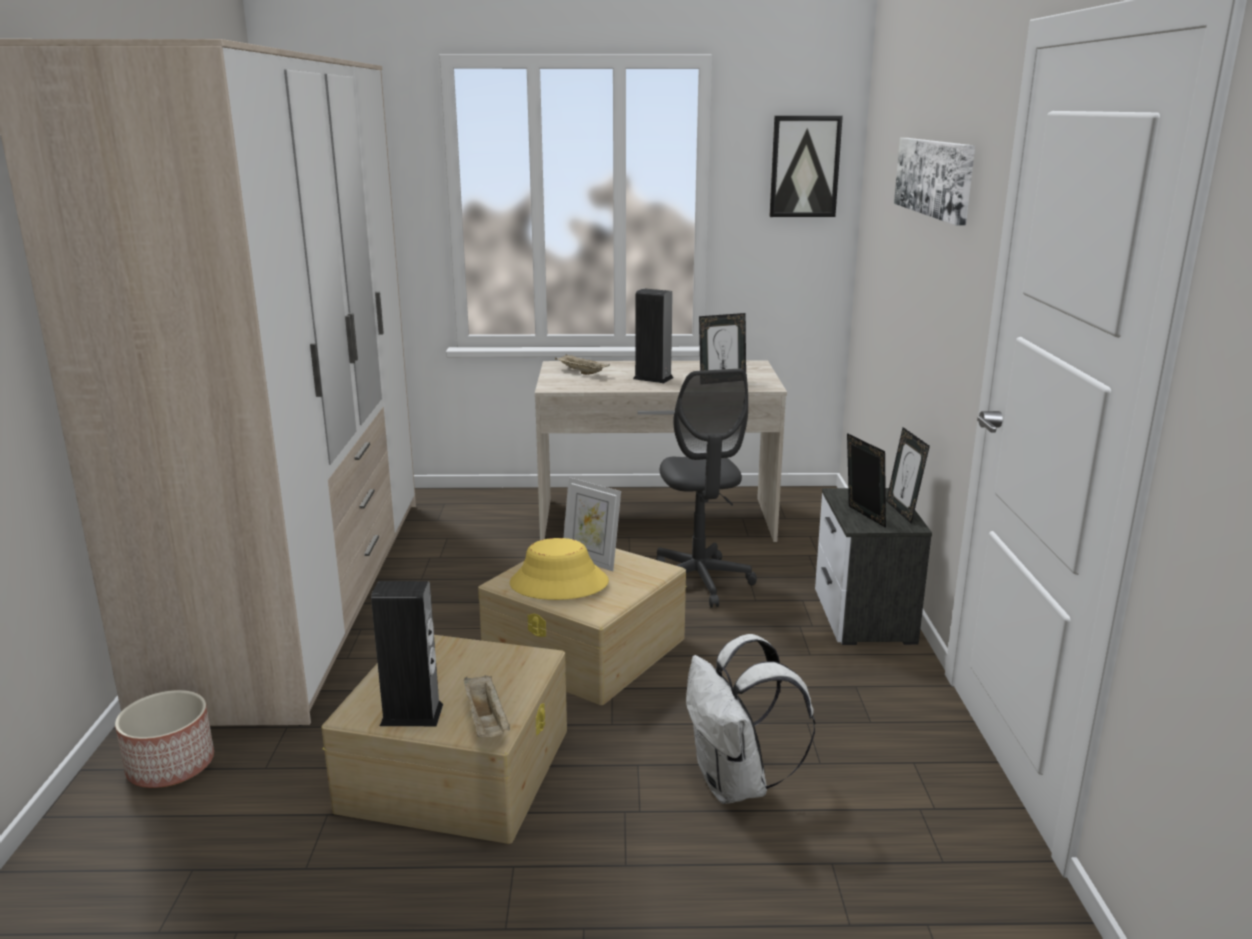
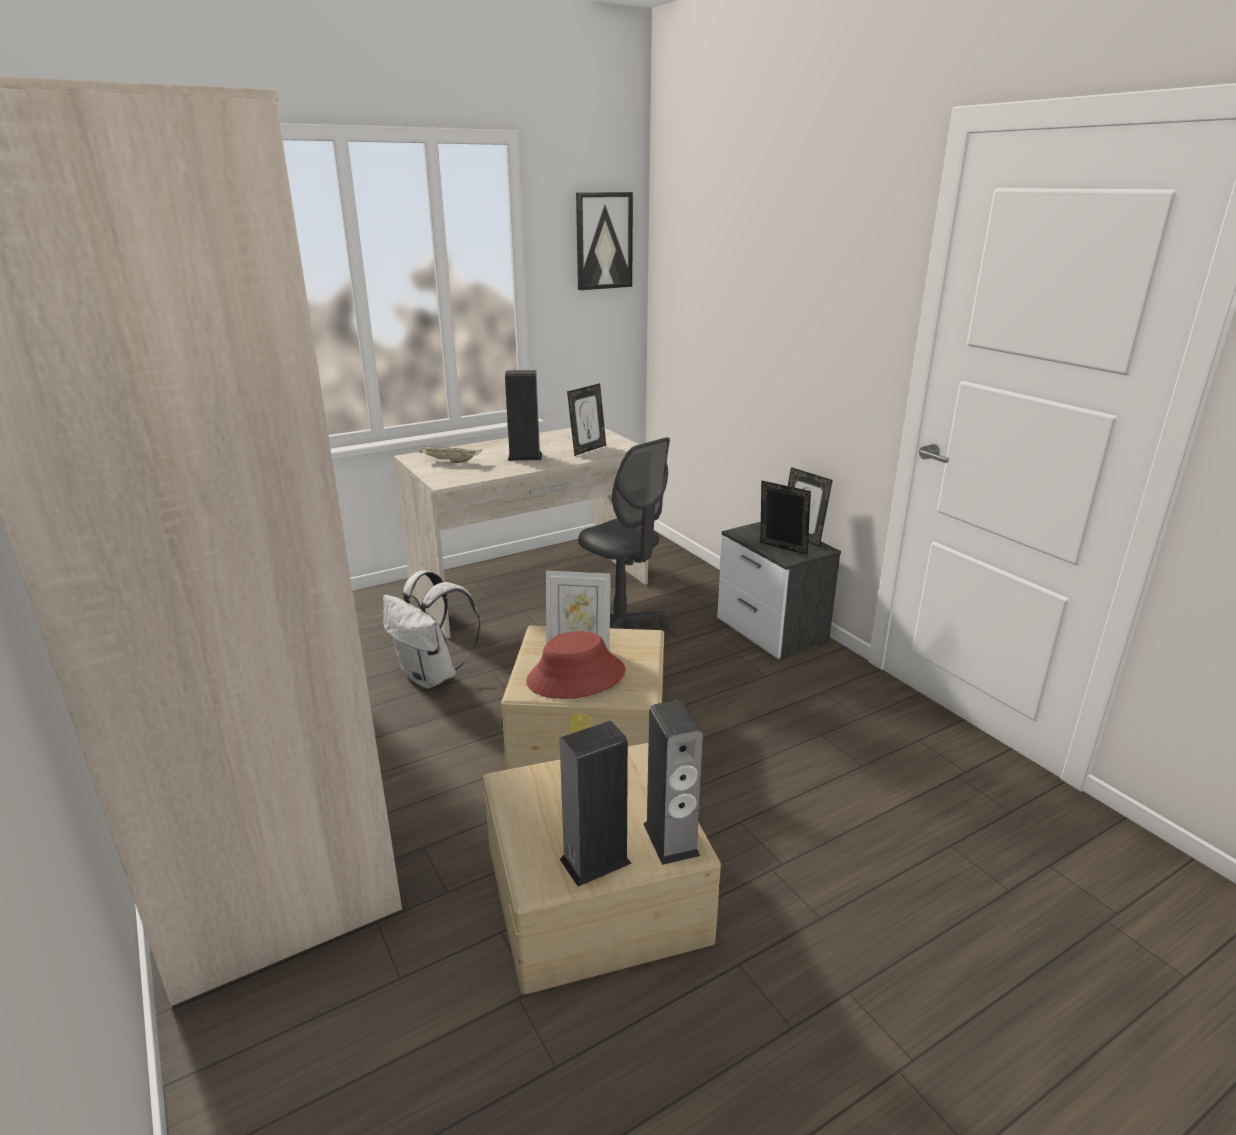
camera: 30 degrees left, 5 degrees up
(172, 766) = (284, 1026): planter -> none
(486, 722) = (671, 839): beige tray -> speaker
(558, 583) = (576, 677): yellow hat -> red hat
(736, 784) = (827, 808): white backpack -> white backpack (433, 676)
(935, 177) = (793, 248): picture -> none

